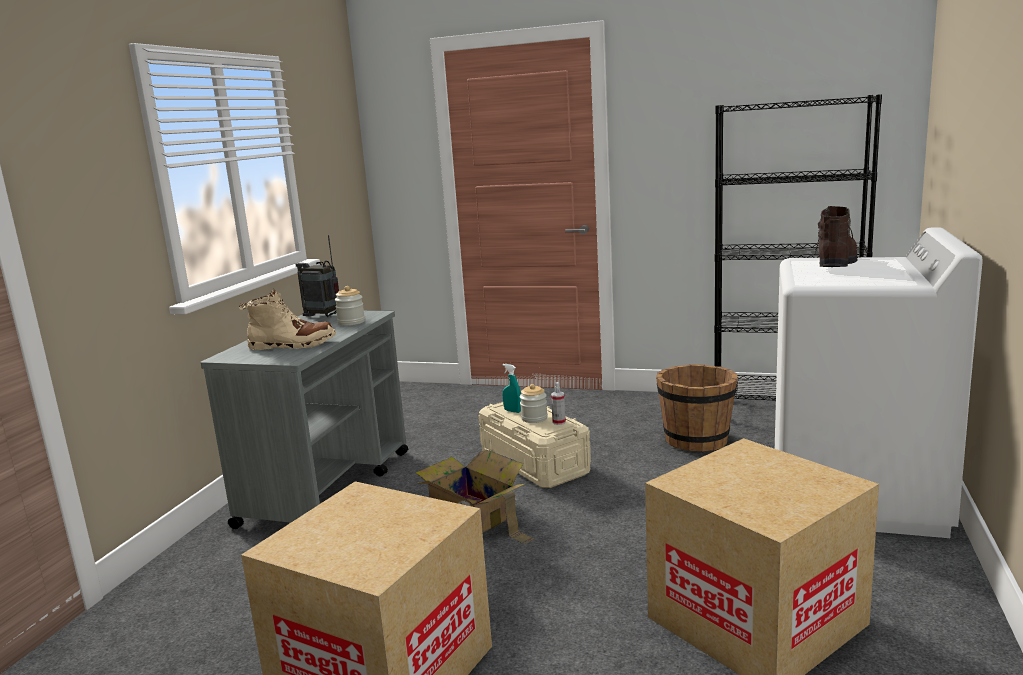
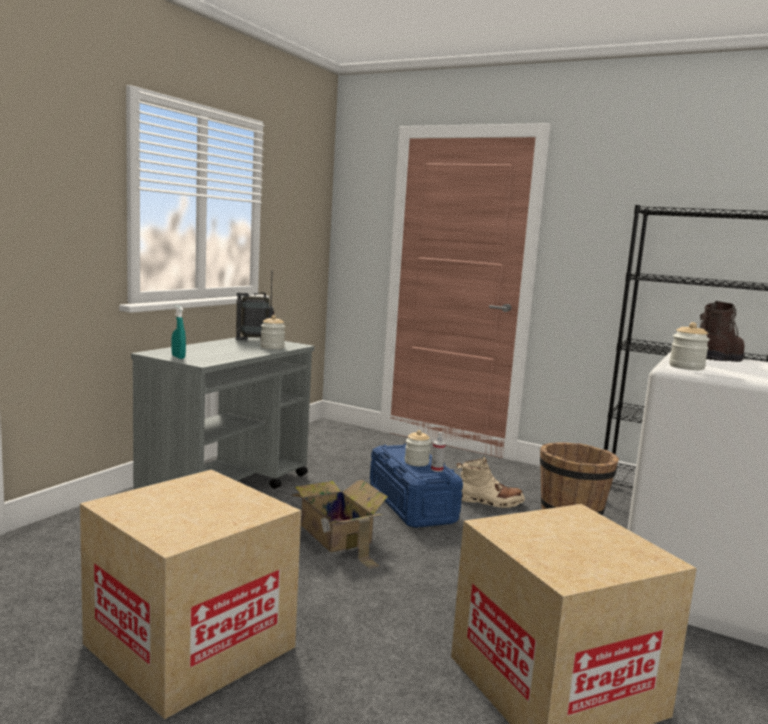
camera: 10 degrees right, 5 degrees down
(292, 345) = (211, 354): beige boot -> beige boot (489, 501)
(323, 316) = (254, 340): radio -> radio turned 45 degrees counterclockwise
(512, 411) = (401, 453): turquoise spray bottle -> turquoise spray bottle (178, 357)
(534, 462) = (412, 504): beige storage box -> blue storage box
(815, 280) = (686, 367): none -> jar

